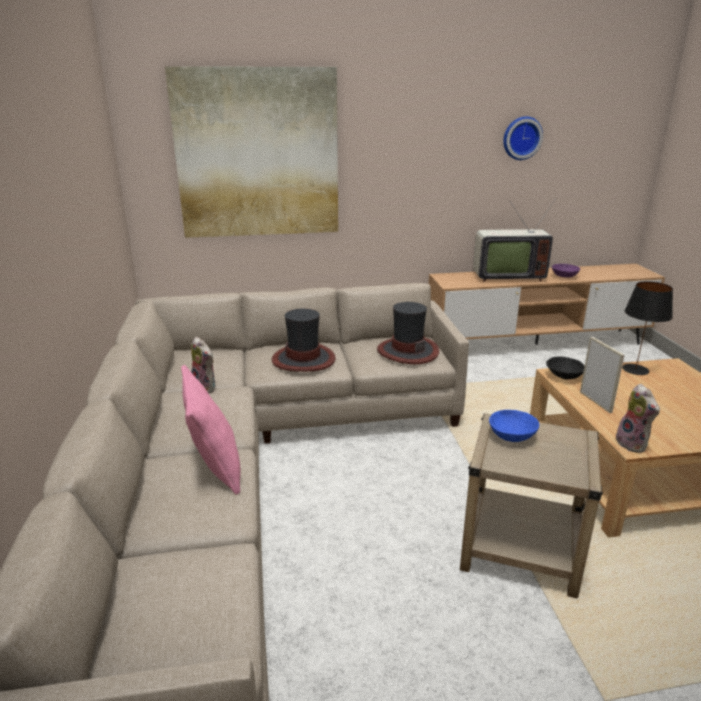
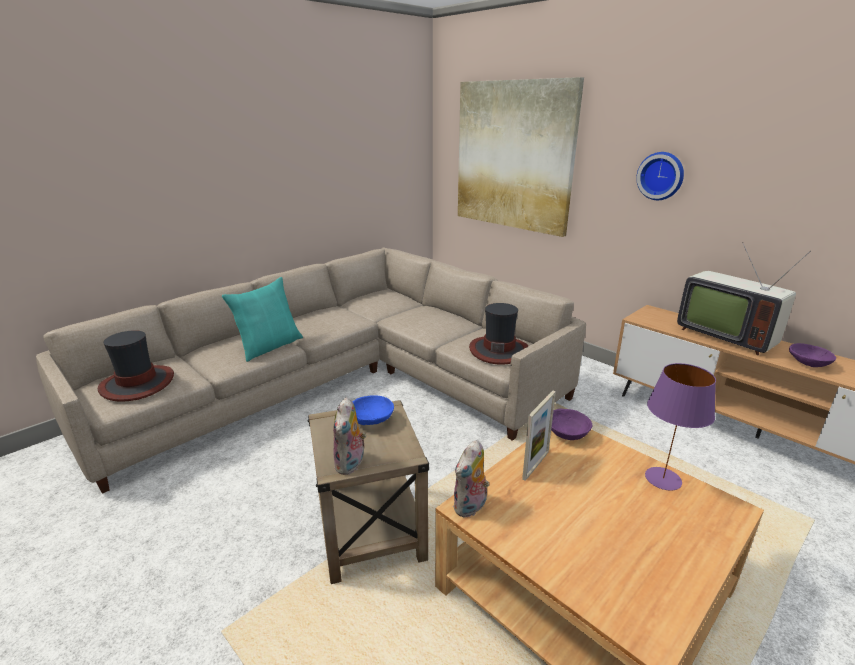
camera: 55 degrees right, 0 degrees up
(206, 388) = (353, 312): plush toy -> plush toy (351, 464)
(215, 467) = (269, 346): pink pillow -> turquoise pillow
(304, 359) = (427, 322): hat -> hat (137, 384)
(521, 138) = (799, 165): wall clock -> wall clock (661, 176)
(563, 376) = (566, 434): black bowl -> purple bowl
(635, 369) = (663, 478): black table lamp -> purple table lamp

